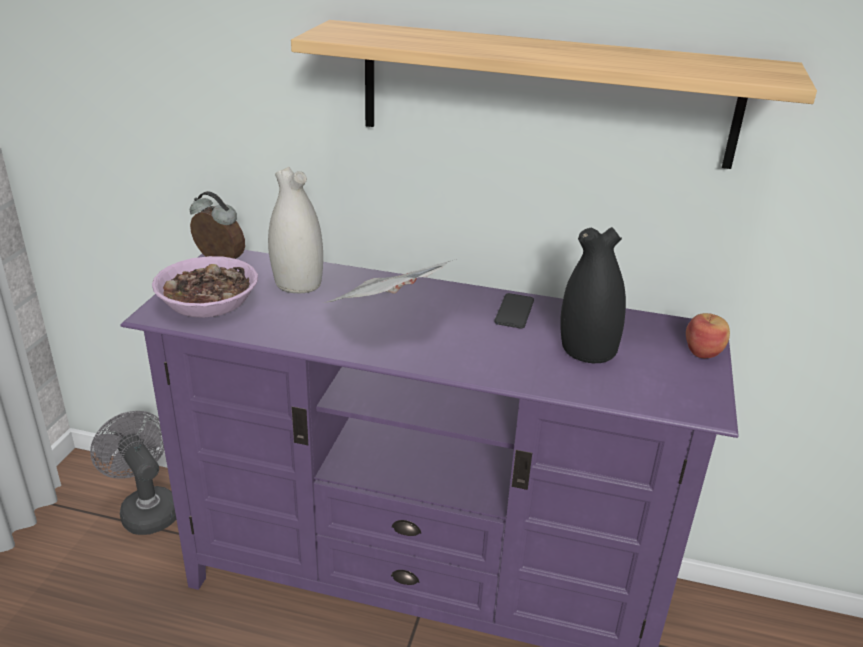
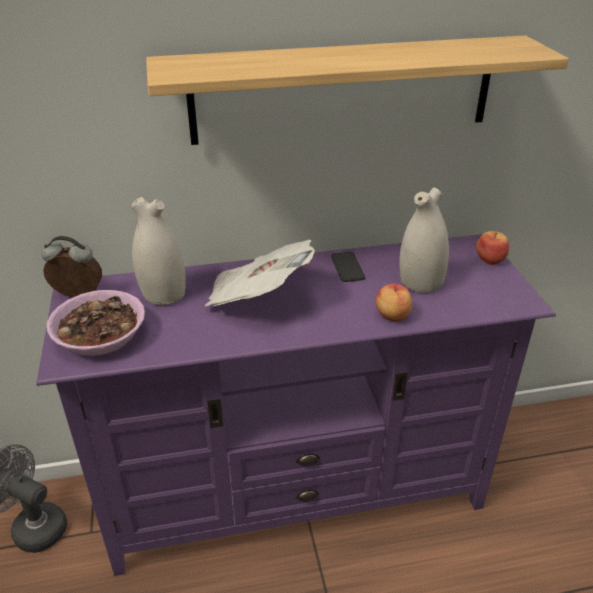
camera: 25 degrees left, 5 degrees up
(520, 372) = (392, 316): none -> apple
(587, 350) = (420, 283): black vase -> white vase

